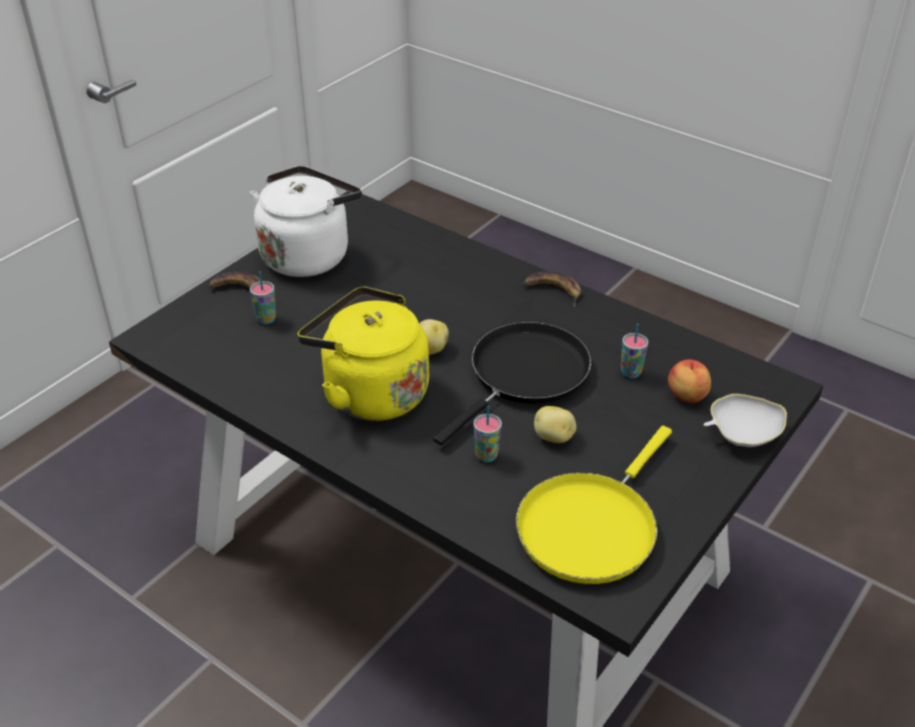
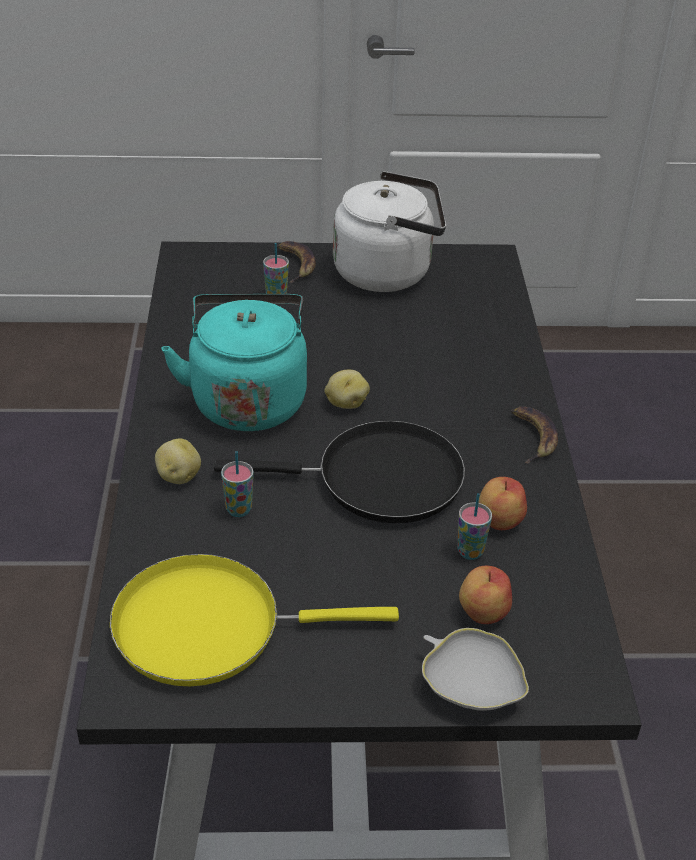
camera: 50 degrees right, 0 degrees up
(370, 392) = (247, 399): yellow kettle -> turquoise kettle
(554, 437) = (310, 542): potato -> potato (178, 476)
(614, 346) = (499, 520): none -> apple

